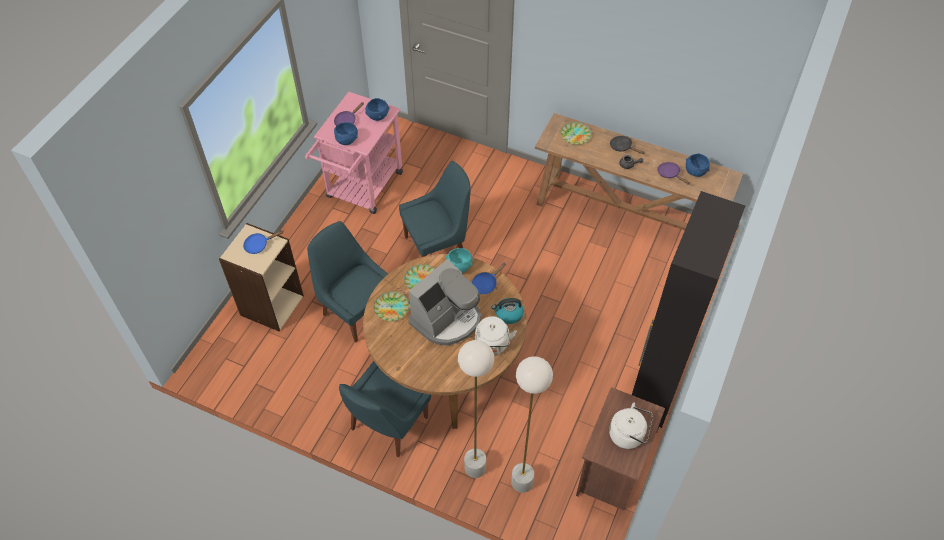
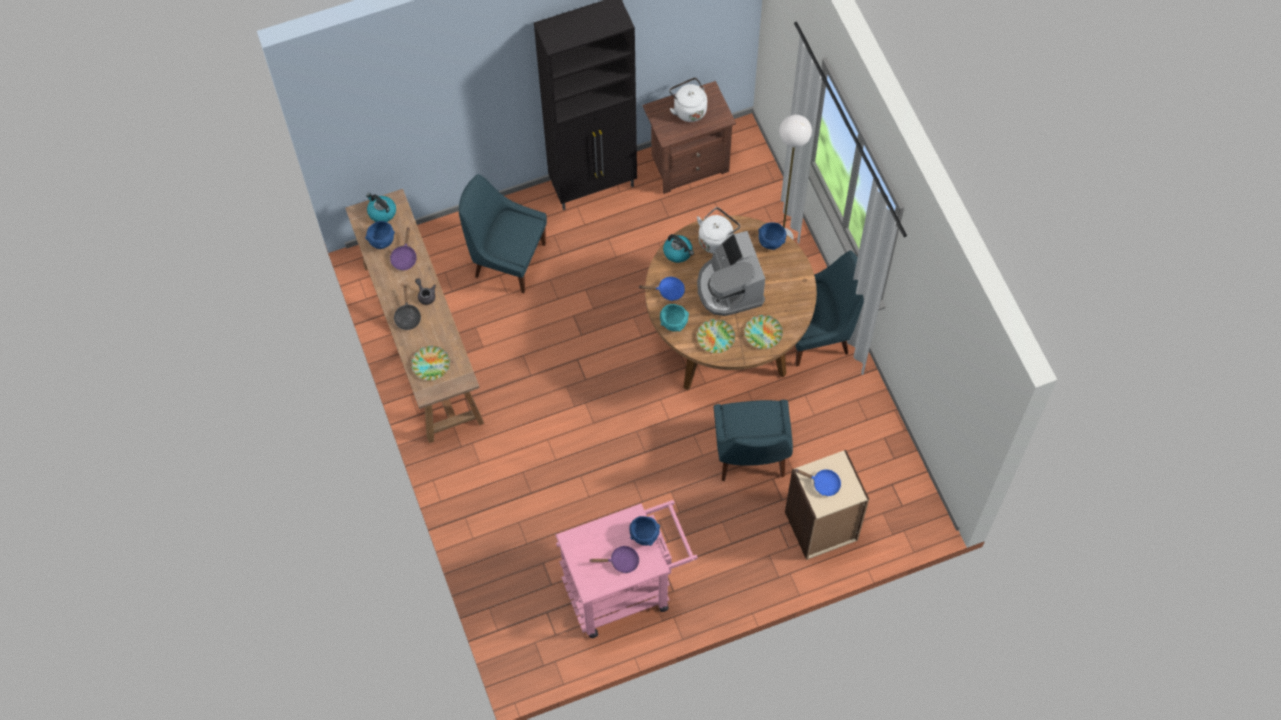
camera: 135 degrees left, 10 degrees up
(377, 117) = (587, 541): blue bowl -> blue bowl (771, 242)
(438, 247) = (619, 457): blue chair -> blue chair (507, 259)
(447, 319) = (729, 288): coffee machine -> coffee machine turned 105 degrees counterclockwise
(522, 482) = (757, 210): white floor lamp -> none
(719, 187) = (381, 212): none -> kettle

